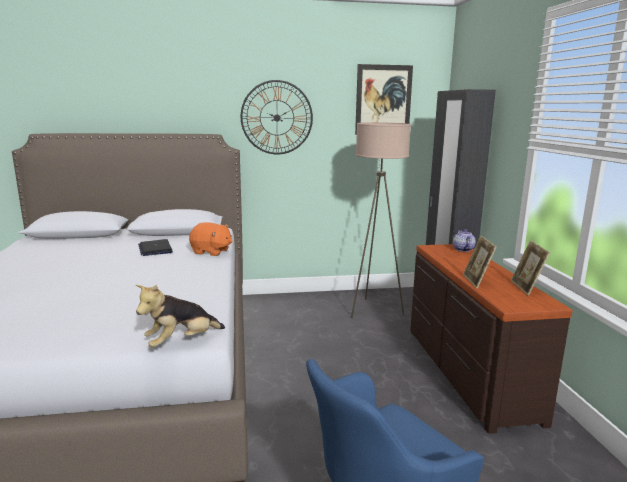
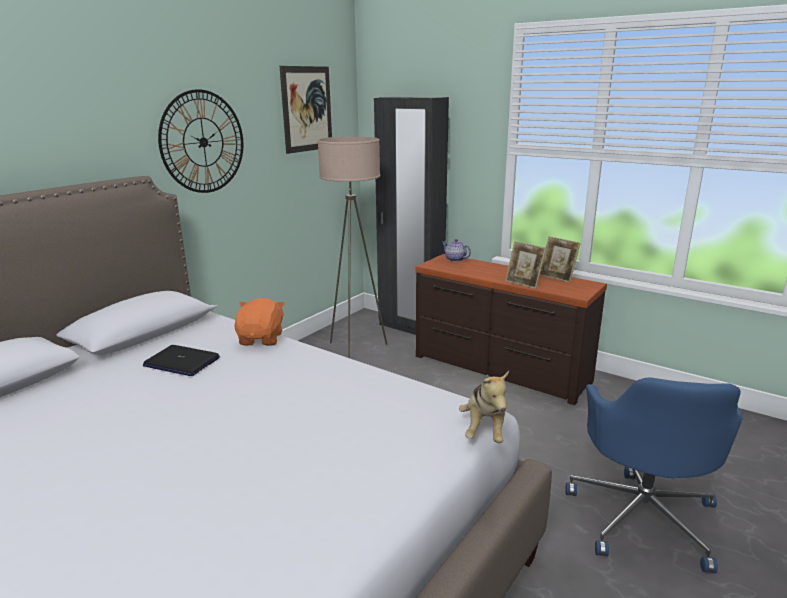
camera: 45 degrees left, 5 degrees up
(211, 252) = (262, 339): orange plush toy -> orange plush toy turned 60 degrees counterclockwise

